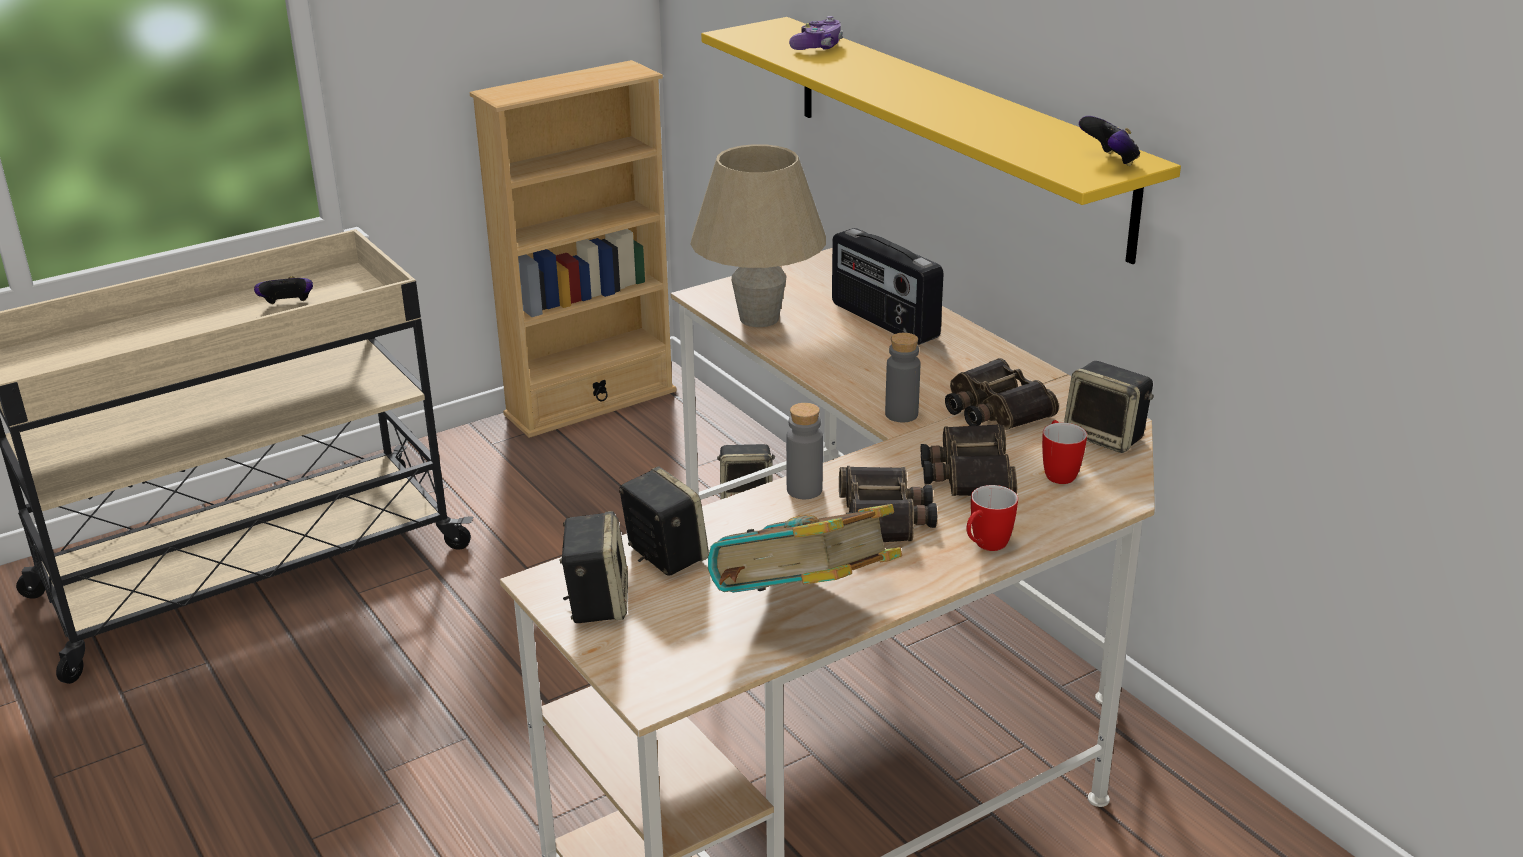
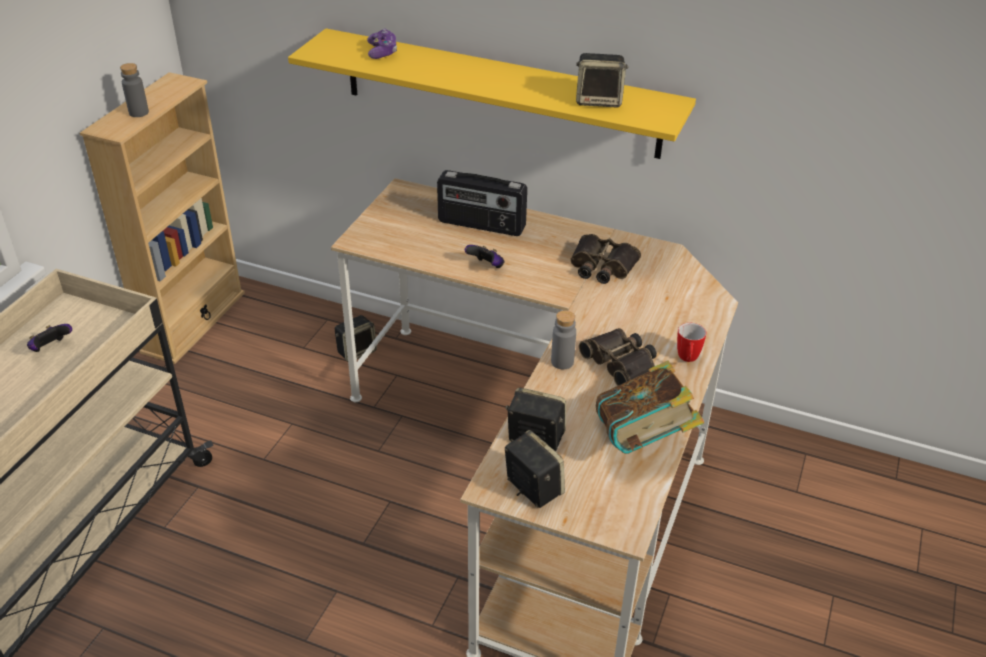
camera: 35 degrees left, 10 degrees up
(759, 318) = (407, 248): beige table lamp -> none
(901, 414) = (559, 289): grey bottle -> grey bottle (139, 112)
(967, 473) = (632, 315): binoculars -> none
(1058, 472) = (673, 297): mug -> none
(1106, 437) = (673, 264): speaker -> speaker (599, 100)
(1110, 161) = (660, 105): game controller -> game controller (486, 266)

